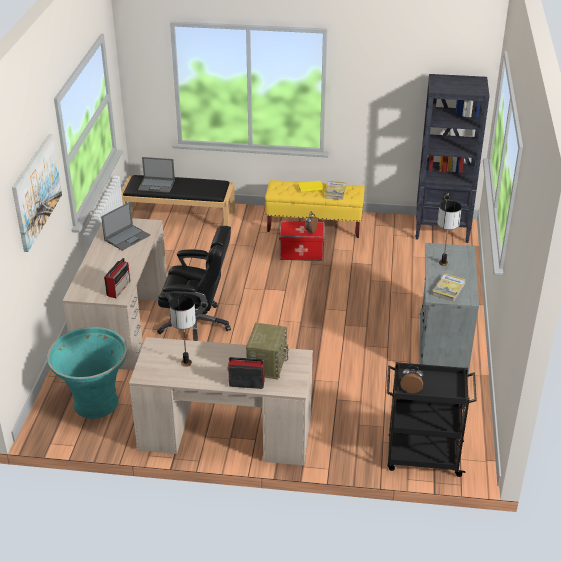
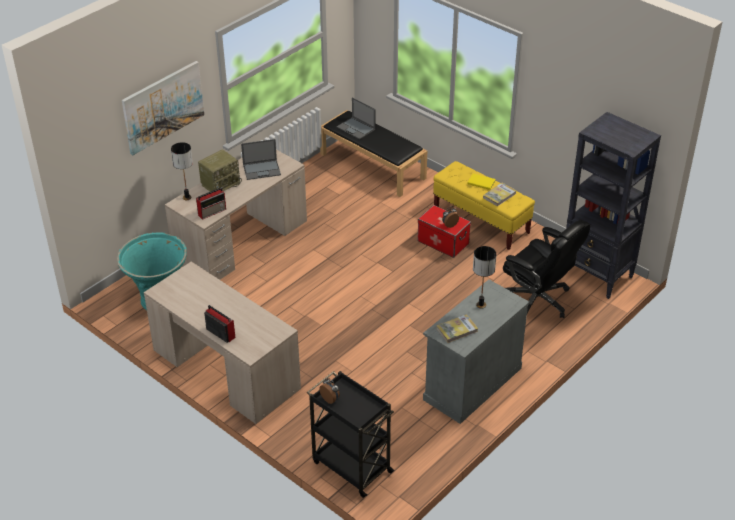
camera: 35 degrees right, 5 degrees up
(186, 363) = (197, 296): table lamp -> table lamp (187, 197)
(197, 325) = (292, 270): black office chair -> black office chair (538, 300)
(266, 364) = (251, 325): radio -> radio (220, 184)

